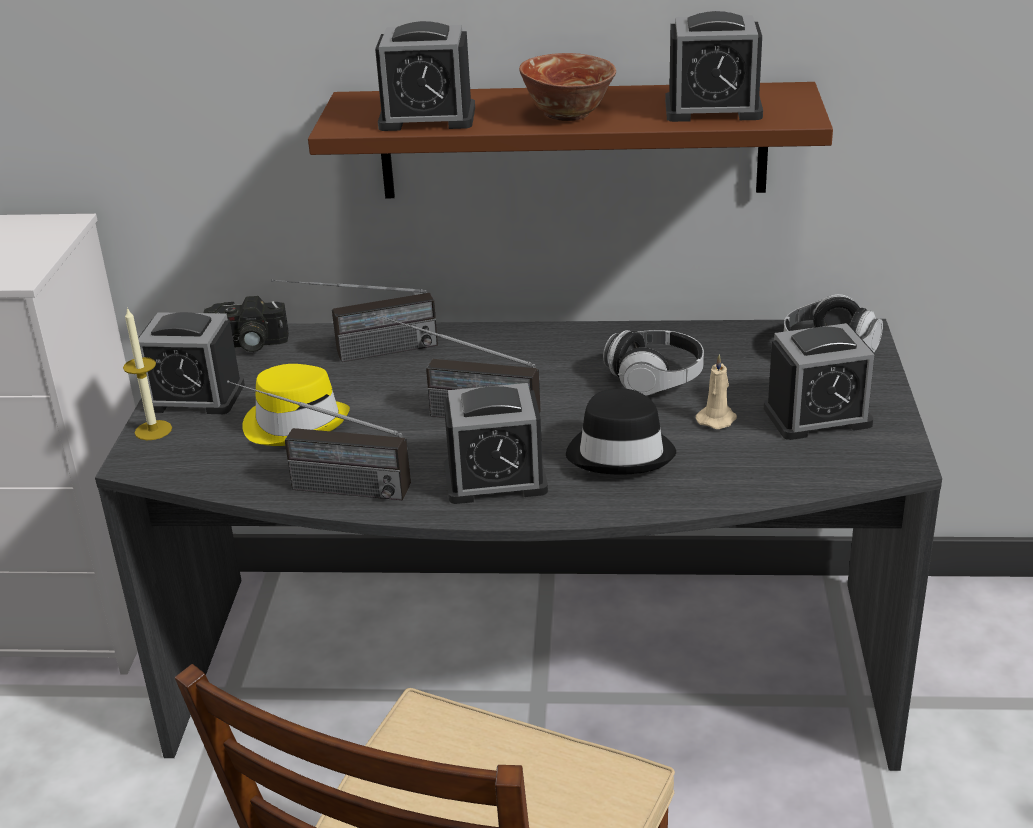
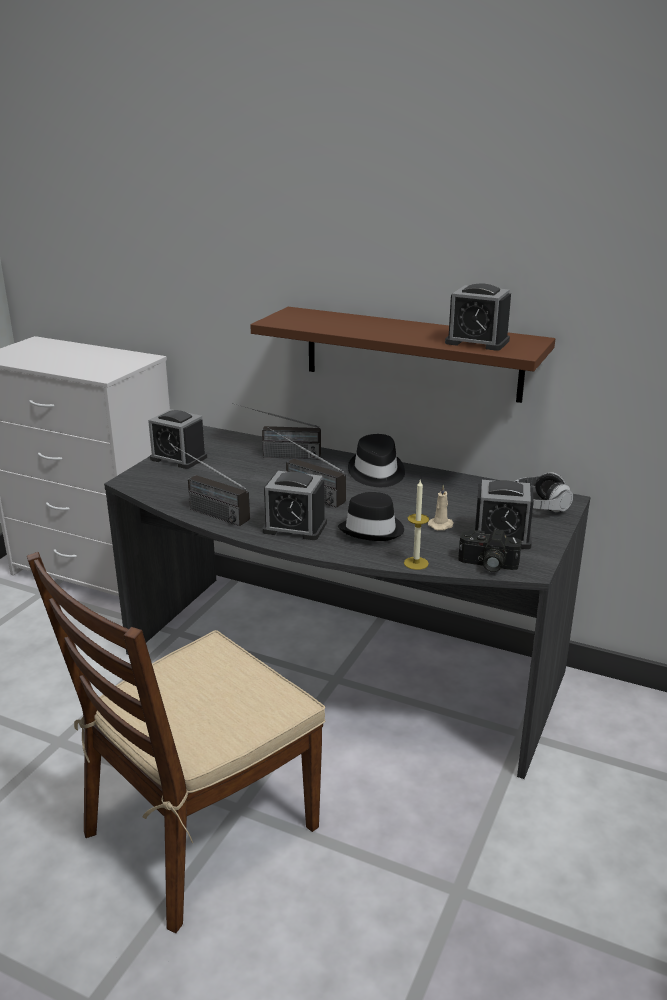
camera: 20 degrees right, 5 degrees down
(153, 430) = (147, 469): candle -> candle (416, 563)
(247, 345) = (223, 440): camera -> camera (487, 565)
(295, 423) = (216, 480): yellow hat -> none
(427, 118) = (319, 324): alarm clock -> none
(547, 349) = (376, 473): none -> black hat
(568, 115) = (394, 333): bowl -> none
(655, 379) = (423, 499): headphones -> none

